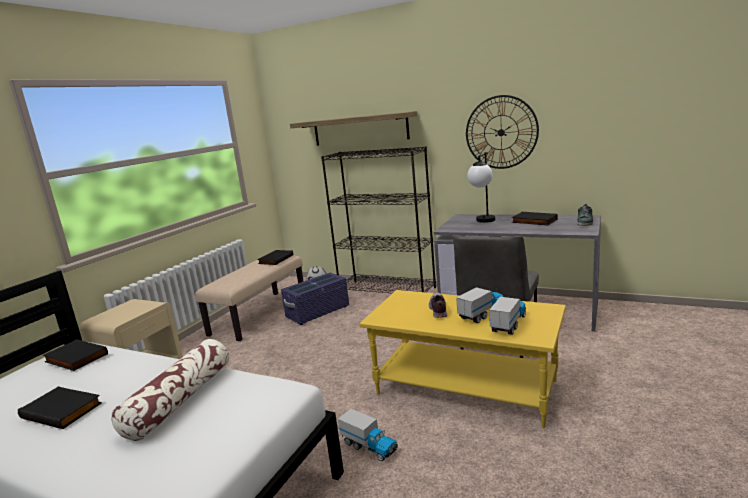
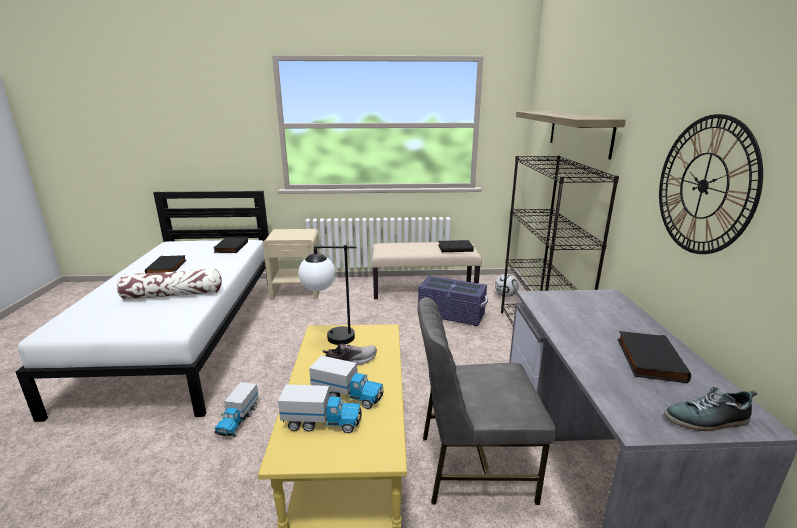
camera: 60 degrees right, 5 degrees up
(483, 222) = (596, 316): table lamp -> table lamp (329, 337)

